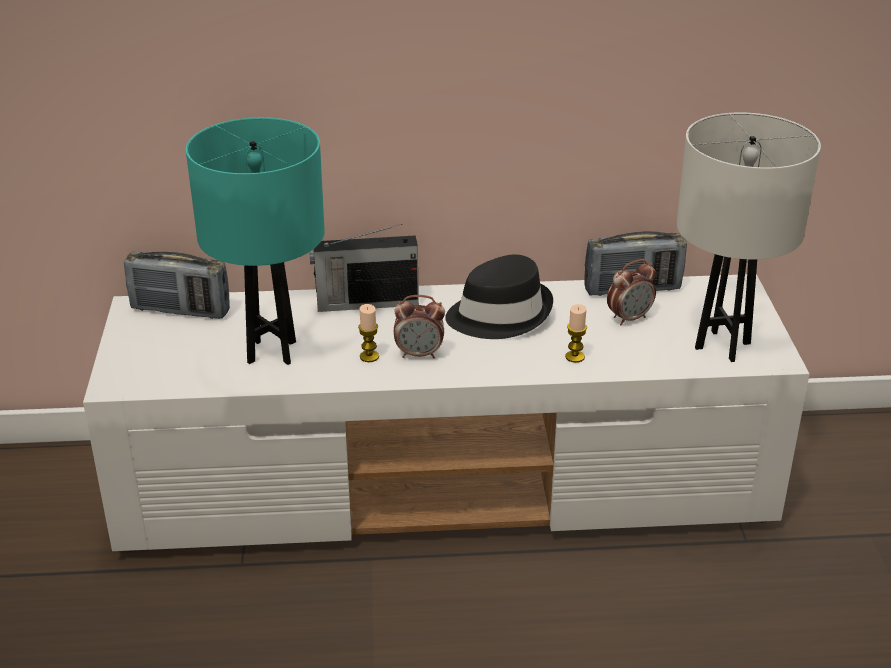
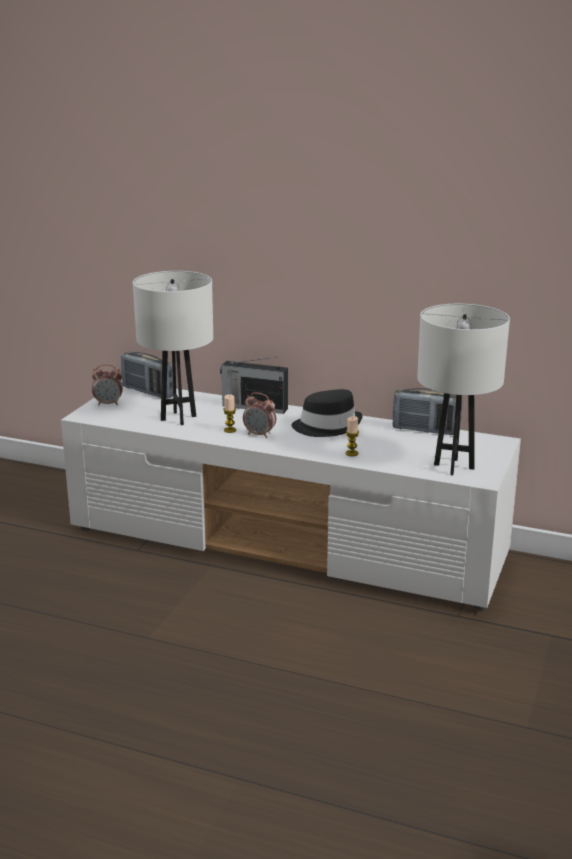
camera: 25 degrees right, 10 degrees down
(271, 352) = (178, 418): turquoise table lamp -> white table lamp
(629, 318) = (407, 443): alarm clock -> alarm clock (108, 404)

